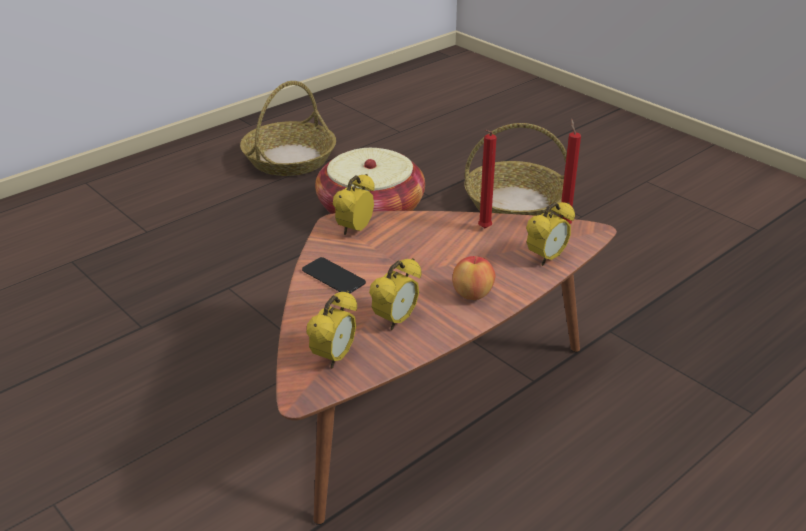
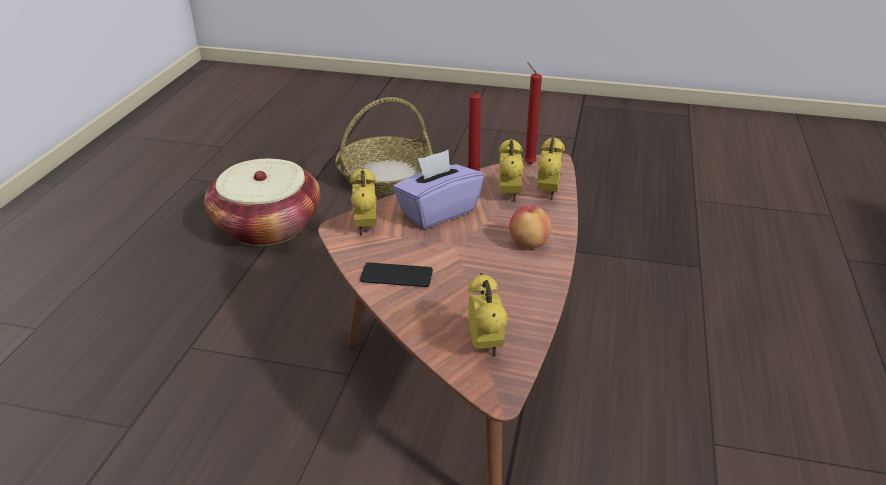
camera: 35 degrees left, 0 degrees up
(289, 159) = (135, 203): basket -> none
(396, 321) = (496, 291): alarm clock -> alarm clock (509, 195)
(428, 238) = (437, 211): none -> purple tissue box

